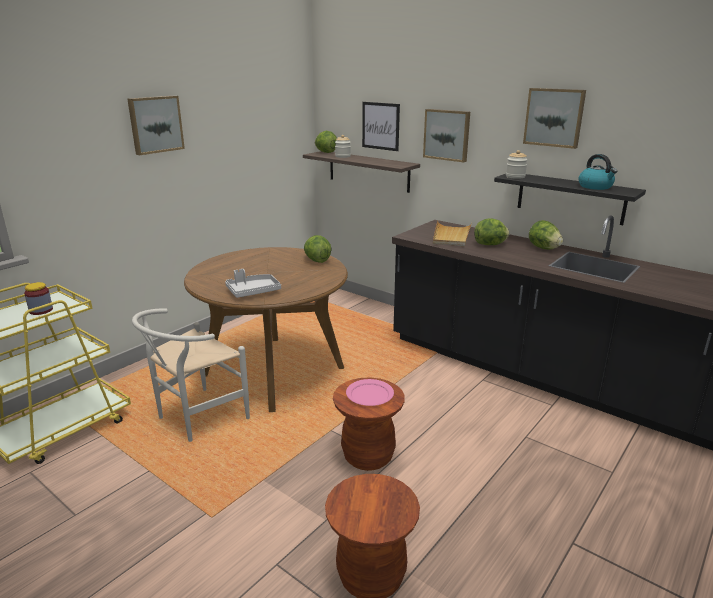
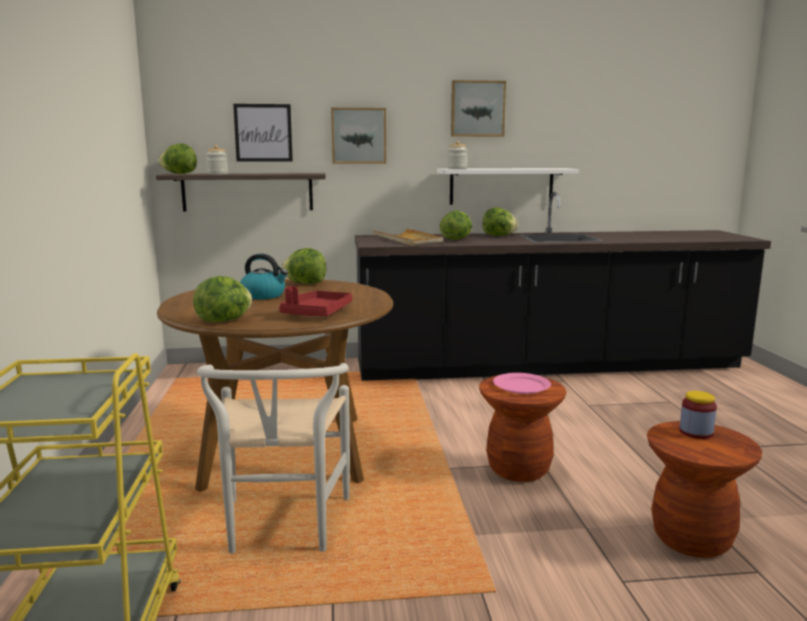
camera: 45 degrees left, 10 degrees down
(41, 310) = (64, 394): jar -> jar (696, 432)
(155, 124) = (40, 97): picture -> none
(203, 281) = (225, 321): none -> lettuce
(253, 291) = (317, 313): grey tray -> red tray
(570, 198) = (501, 186): black shelf -> white shelf
(596, 187) = (534, 168): kettle -> kettle (264, 295)

